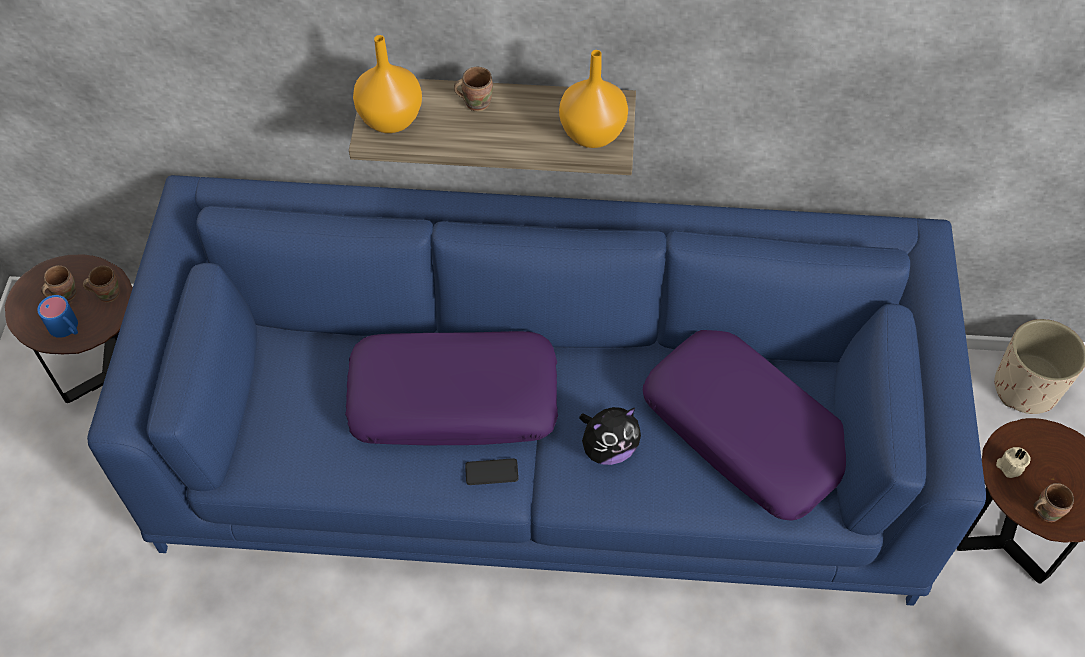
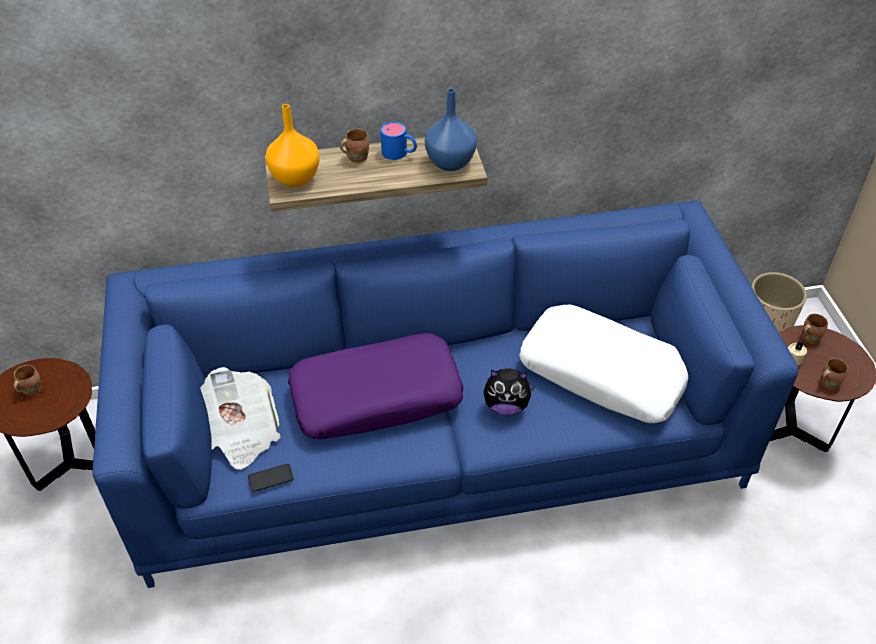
camera: 15 degrees left, 10 degrees down
(67, 329) = (40, 414): blue mug -> blue mug (399, 153)
(107, 293) = (68, 382): brown mug -> brown mug (808, 337)
(280, 409) = (239, 432): none -> newspaper
(491, 472) = (423, 441): phone -> phone (270, 478)
(594, 134) = (451, 162): orange vase -> blue vase
(608, 448) = (506, 406): plush toy -> plush toy turned 45 degrees clockwise
(747, 432) = (603, 373): purple pillow -> white pillow

